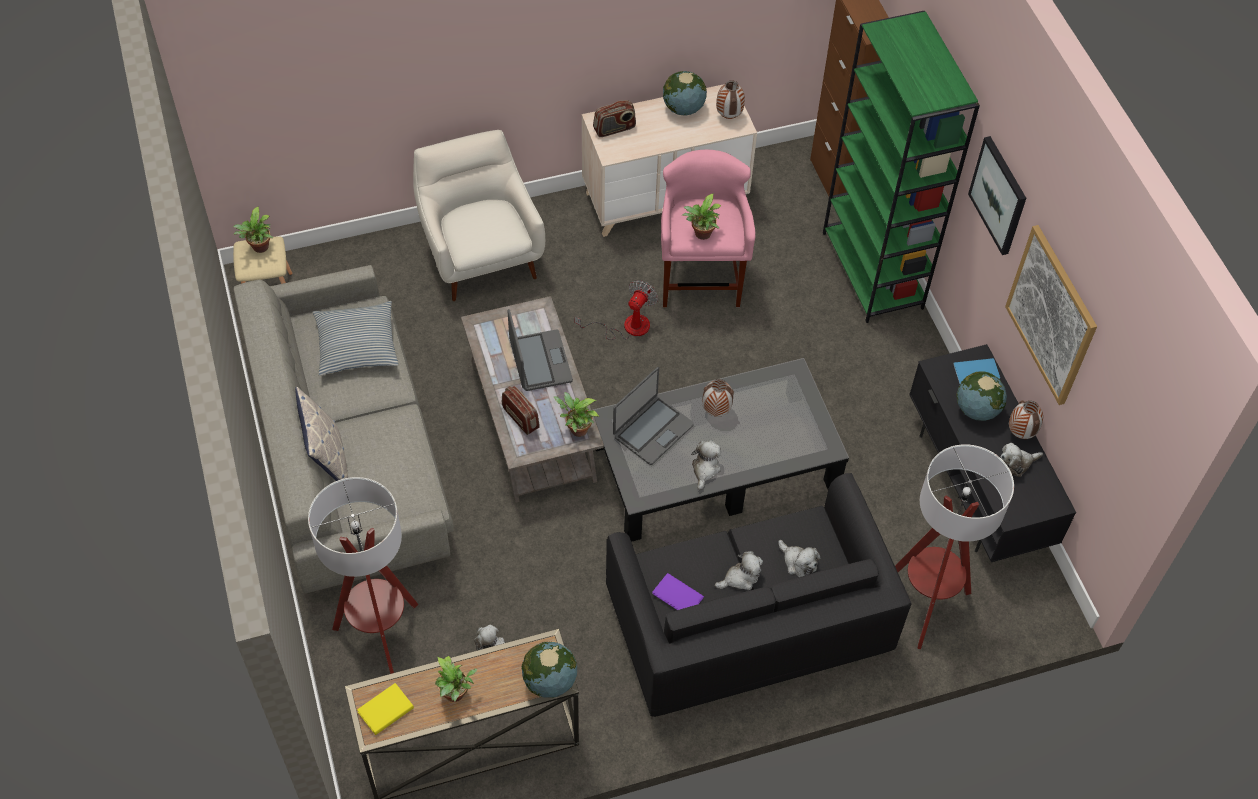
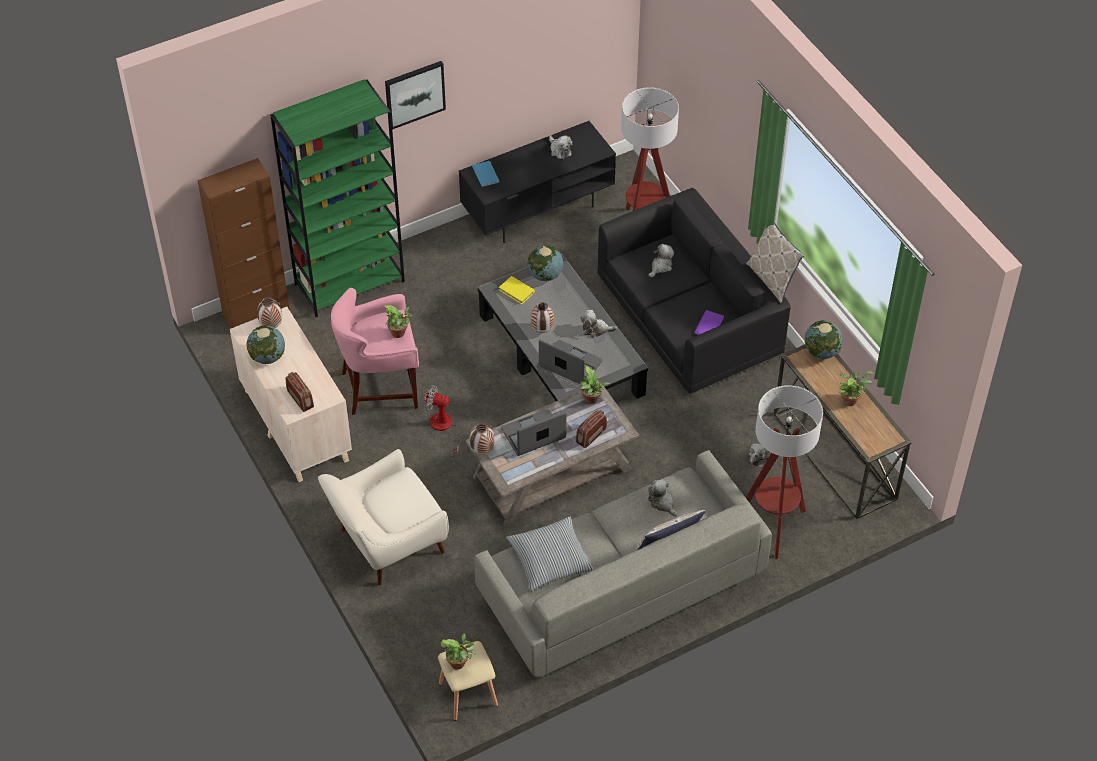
camera: 100 degrees left, 5 degrees down
(386, 710) = (876, 434): yellow book -> yellow book (516, 291)
(707, 660) = (772, 279): none -> pillow
(740, 578) = (682, 295): plush toy -> plush toy (662, 503)
(976, 409) = (519, 172): globe -> globe (545, 275)
(1020, 433) = (533, 149): vase -> vase (482, 451)
(1051, 315) = (502, 76): picture -> none

